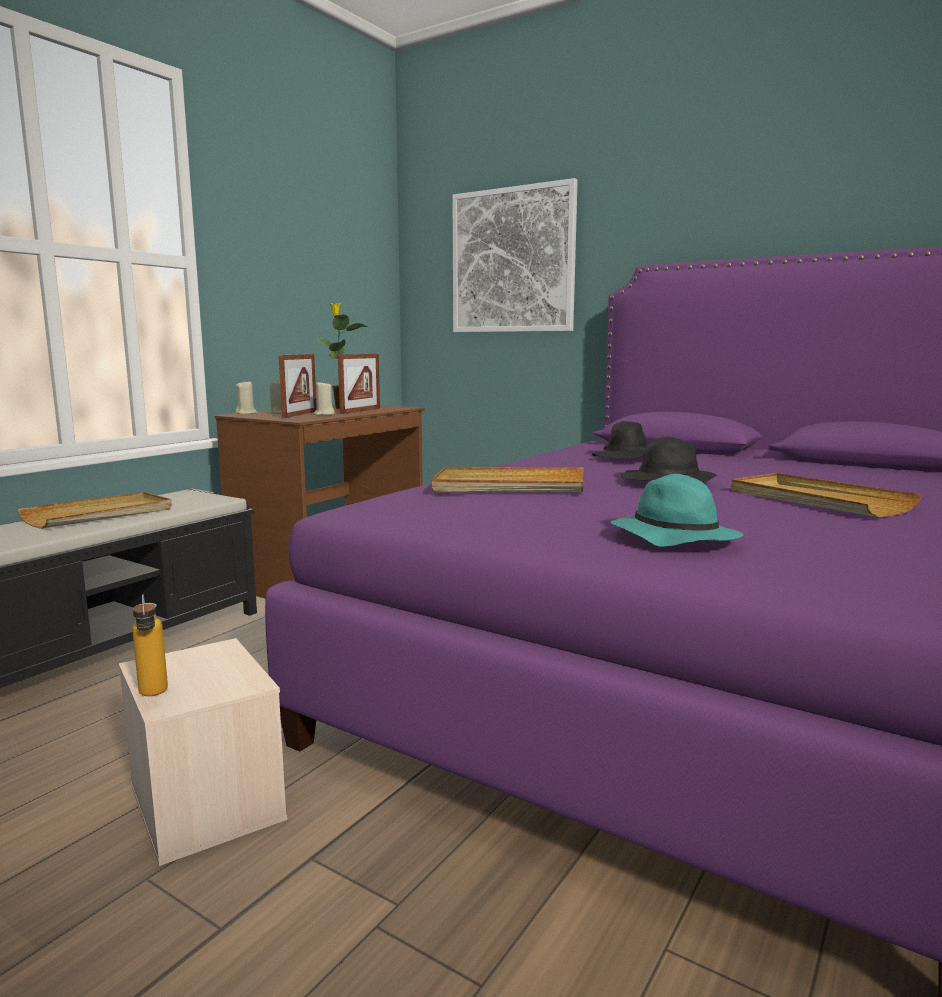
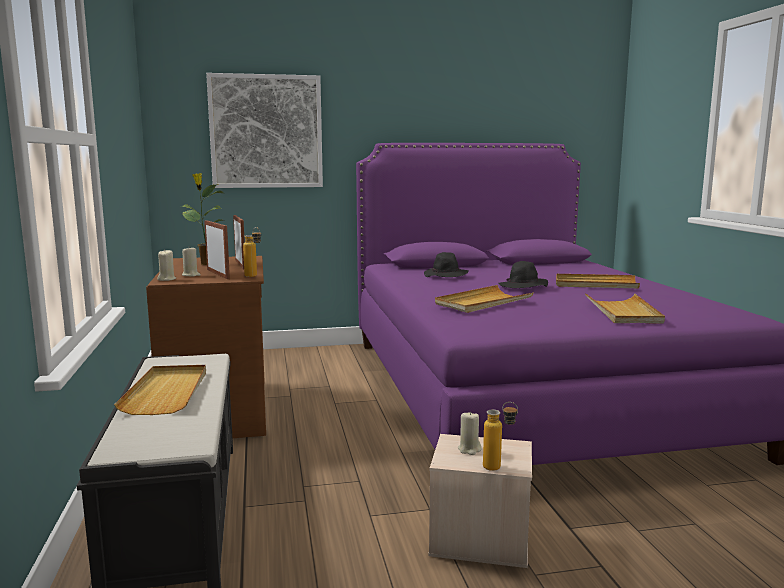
camera: 45 degrees left, 0 degrees up
(311, 419) = (254, 276): none -> bottle
(324, 414) = (235, 271): beige candle -> beige candle (469, 449)
(672, 538) = (623, 312): turquoise hat -> beige tray

